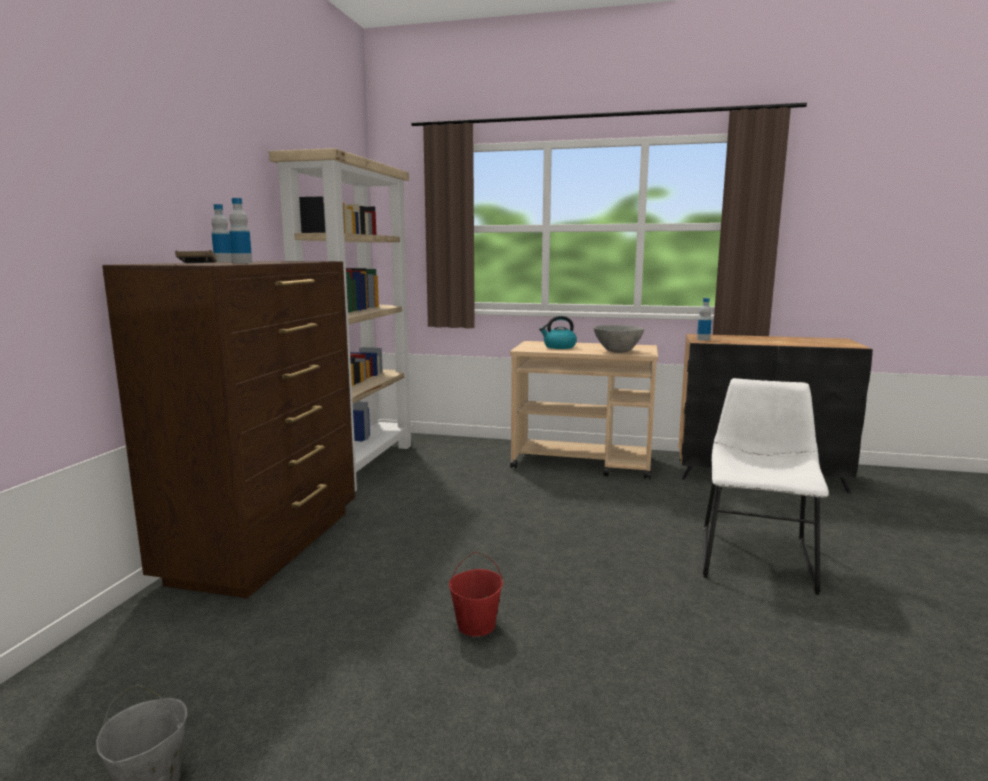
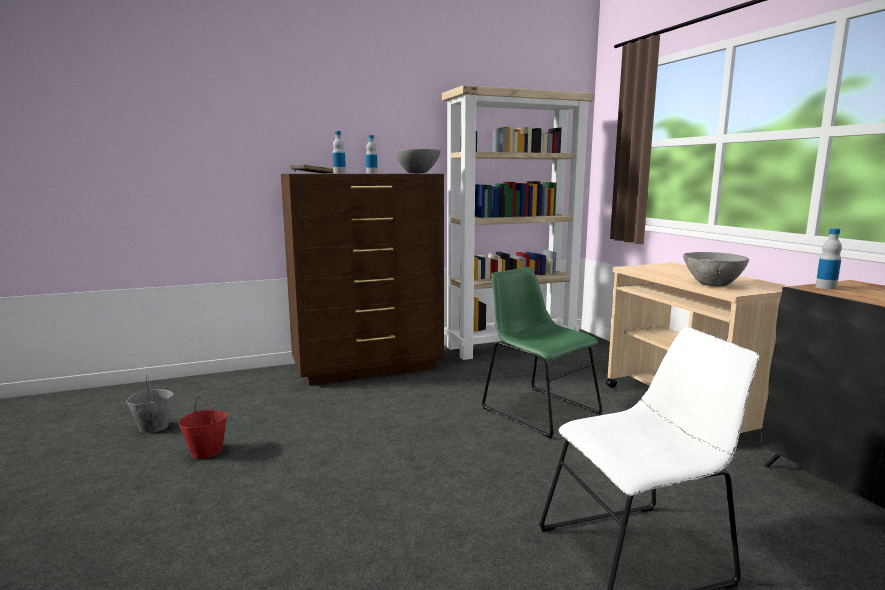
camera: 55 degrees right, 0 degrees up
(305, 261) = (418, 173): none -> grey bowl
(476, 625) = (345, 453): red bucket -> red bucket (207, 451)
(512, 506) = (537, 409): none -> green chair
(559, 347) = (674, 271): kettle -> none

